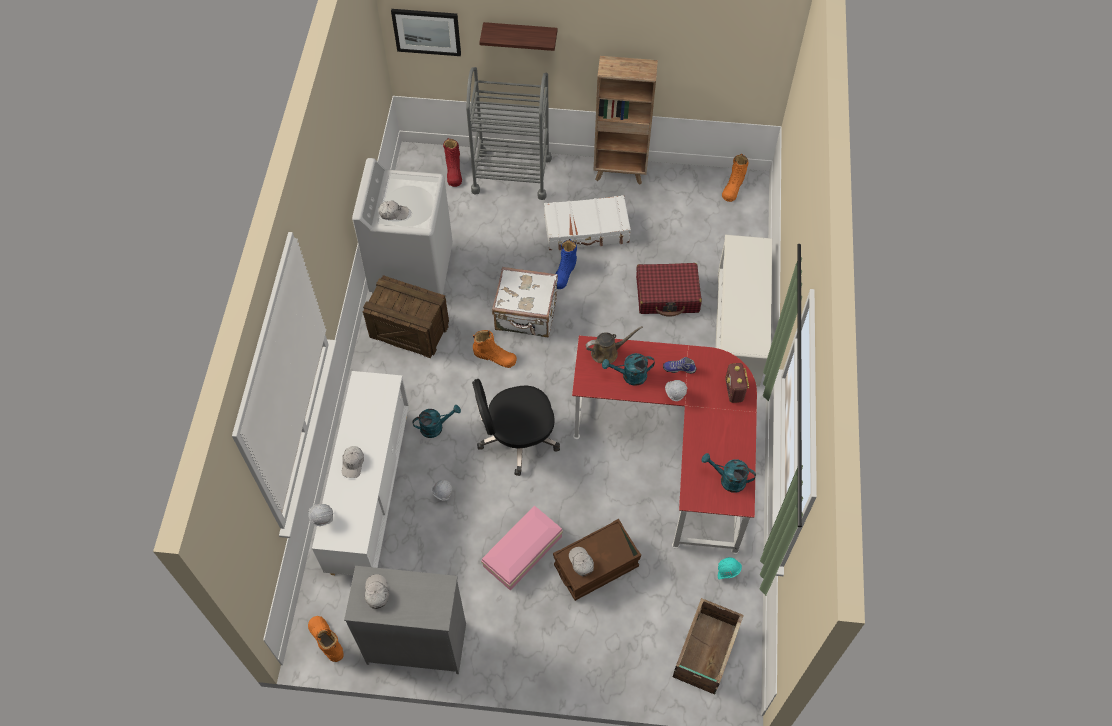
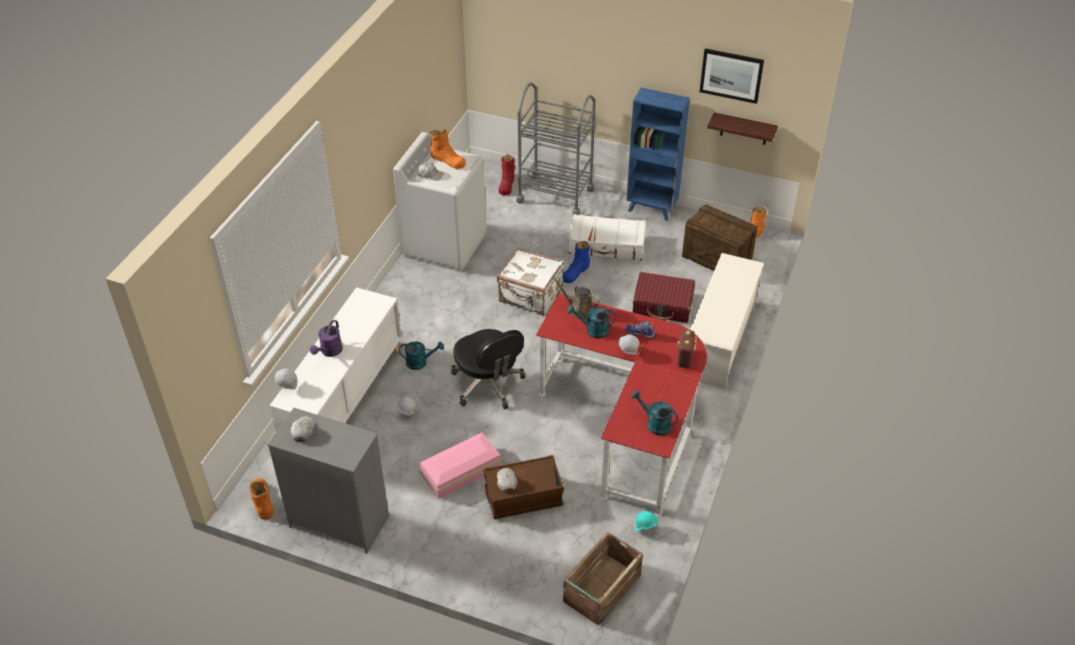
camera: 15 degrees right, 15 degrees down
(353, 463) = (329, 352): white cap -> purple watering can
(410, 330) = (425, 288): crate -> crate (717, 258)
(426, 31) = (500, 48): picture -> picture (731, 75)
(495, 357) = (492, 321): orange boot -> orange boot (448, 160)
(517, 438) = (488, 385): black office chair -> black office chair turned 120 degrees counterclockwise
(520, 35) = (576, 60): shelf -> shelf (744, 129)
(607, 352) = (579, 310): brown watering can -> brown watering can turned 150 degrees counterclockwise
(620, 172) = (652, 209): brown bookcase -> blue bookcase

